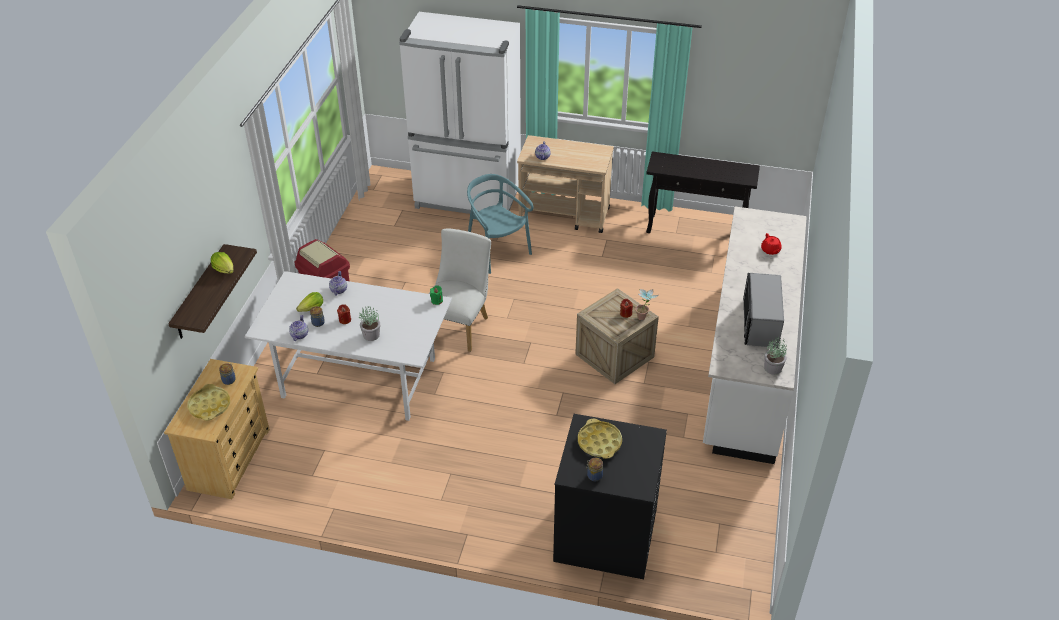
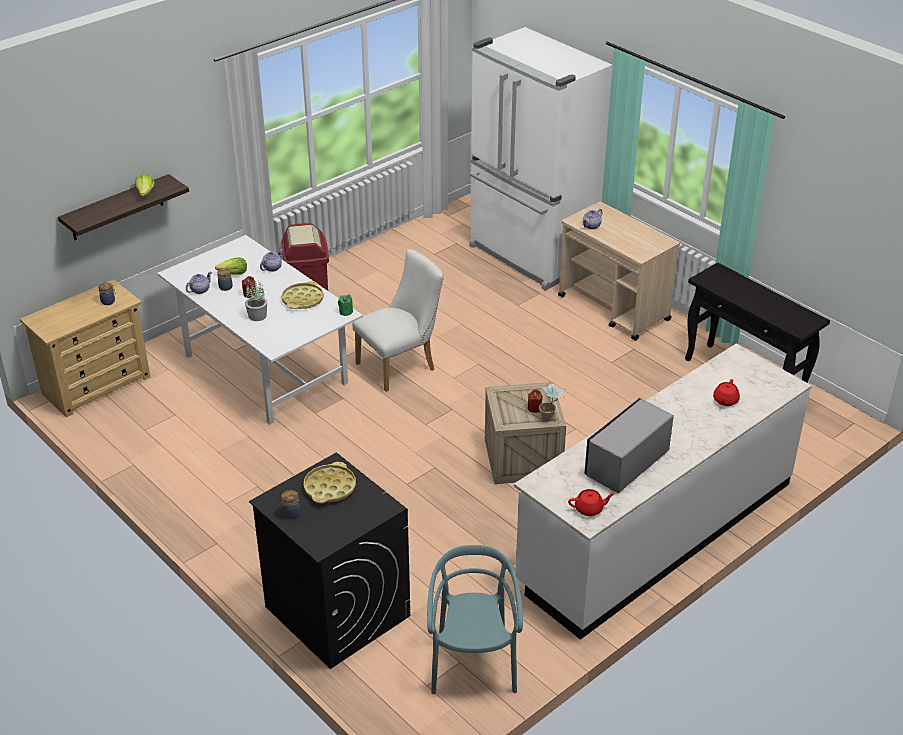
camera: 35 degrees right, 5 degrees down
(209, 406) = (73, 314): yellow tray -> yellow tray (303, 299)
(497, 251) = (508, 315): turquoise chair -> turquoise chair (473, 663)
(772, 368) = (589, 509): potted plant -> red teapot

